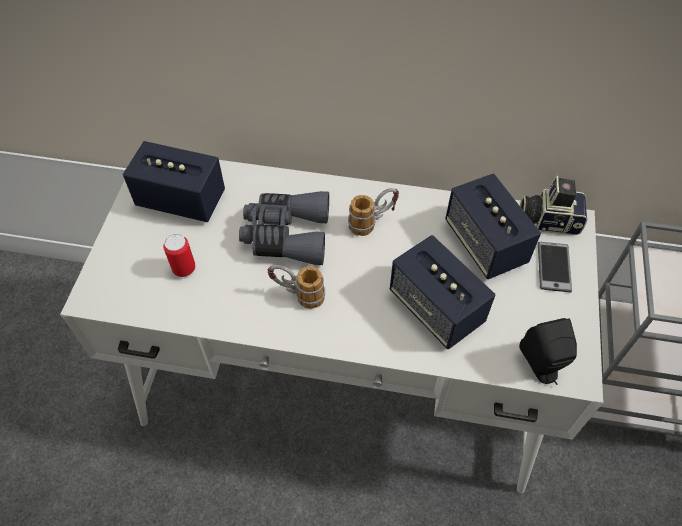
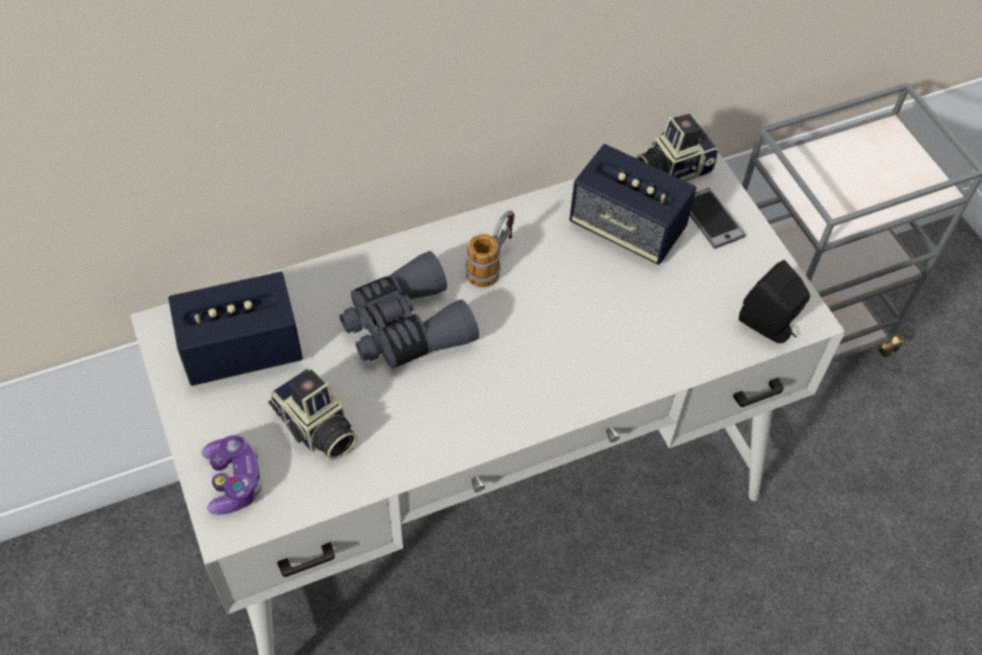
camera: 35 degrees left, 0 degrees up
(114, 274) = (233, 481): none -> game controller
(184, 269) = (316, 429): can -> camera
(298, 295) = (472, 387): mug -> none
(436, 308) = (627, 323): speaker -> none

